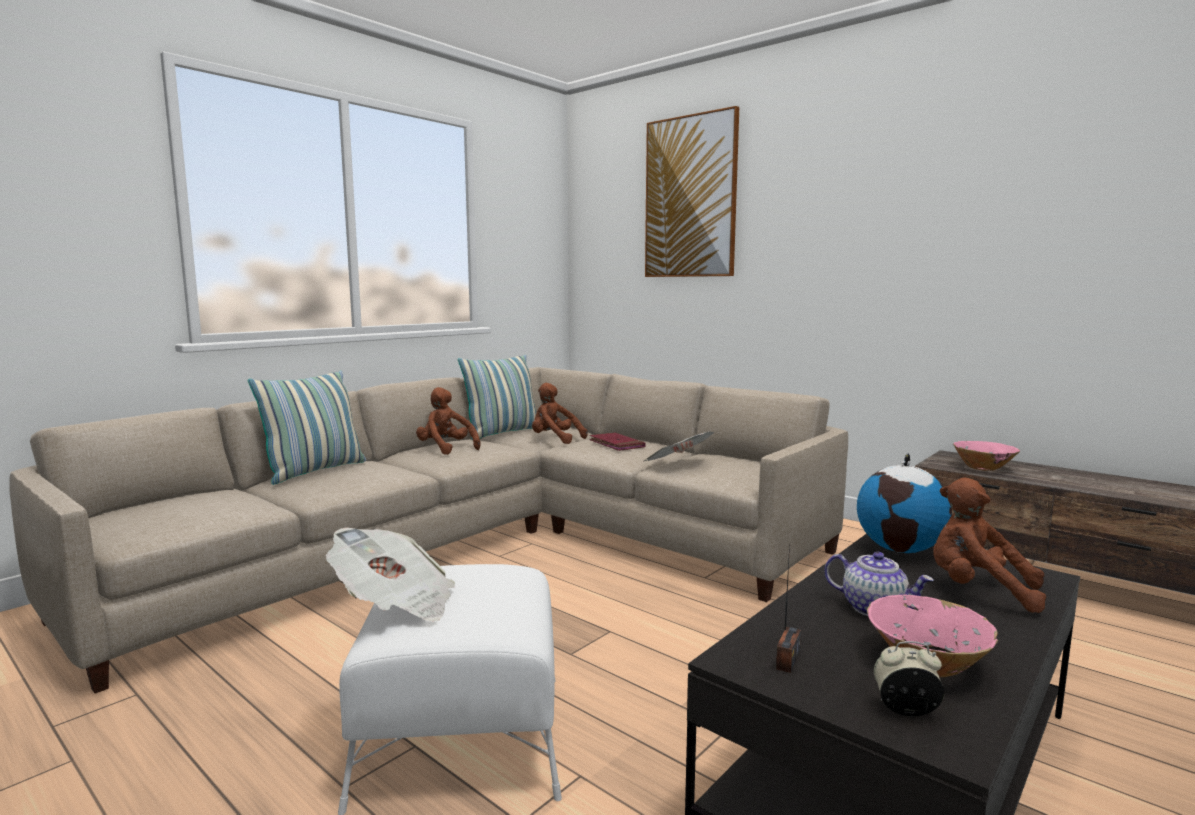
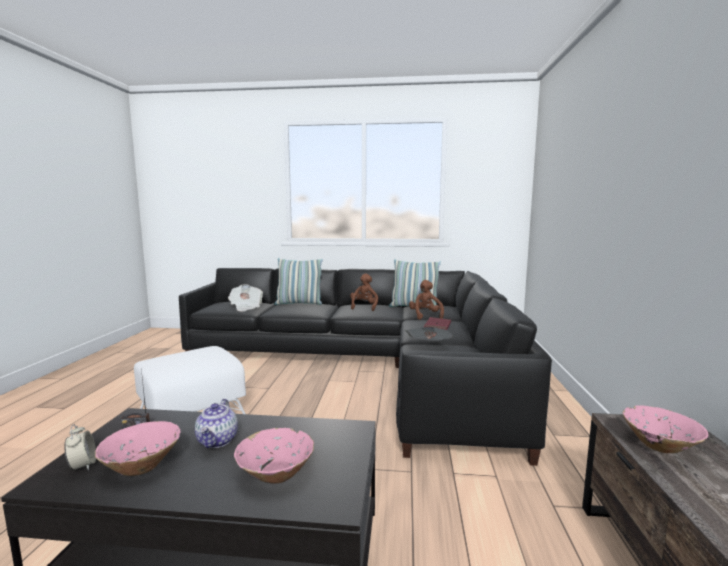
camera: 55 degrees right, 0 degrees up
(396, 603) = (173, 352): newspaper -> newspaper (246, 307)
(492, 545) = (367, 365): beige sofa -> black sofa
(690, 197) = (575, 147): picture -> none
(900, 549) = (339, 436): globe -> none
(978, 591) = (276, 474): brown plush toy -> pink bowl

